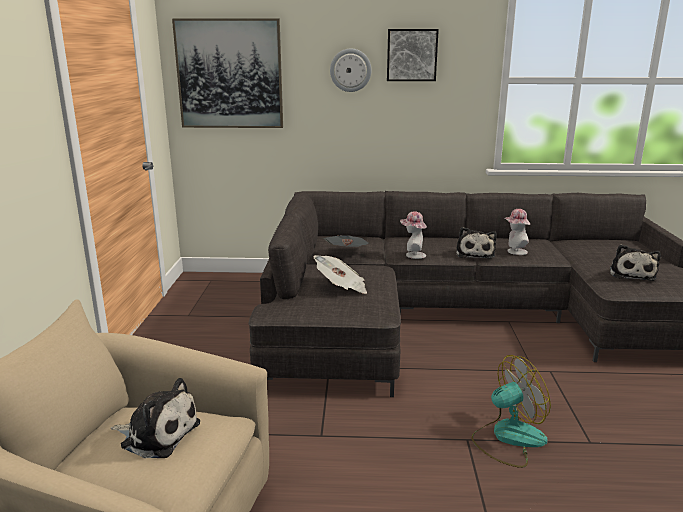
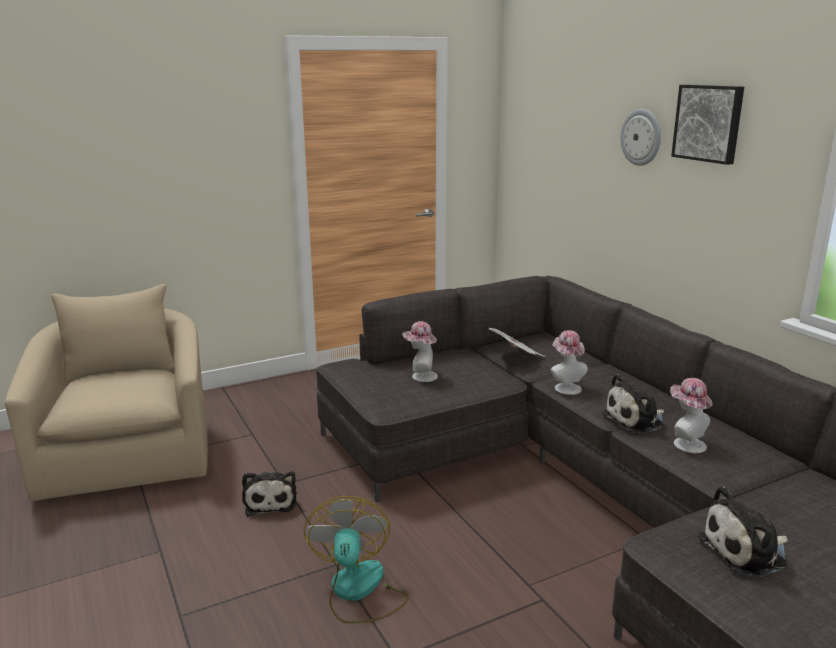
camera: 60 degrees right, 0 degrees up
(157, 434) = (126, 385): plush toy -> plush toy (270, 501)
(230, 74) = (542, 130): picture -> none
(341, 288) = (421, 376): newspaper -> hat
(508, 438) = (358, 591): fan -> fan turned 135 degrees counterclockwise

